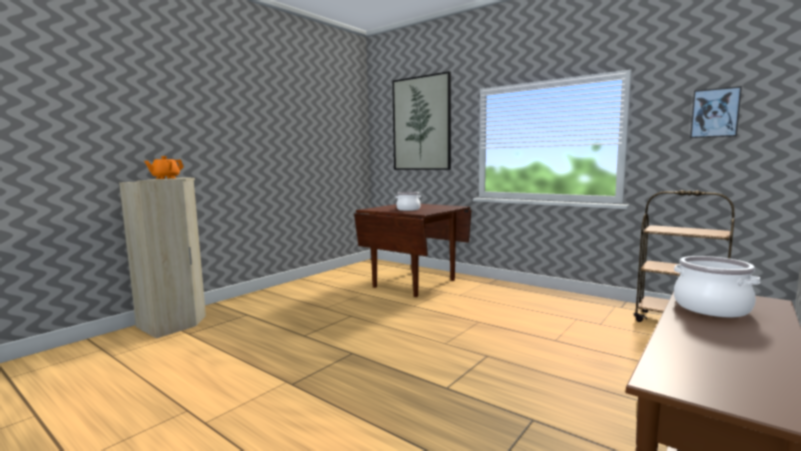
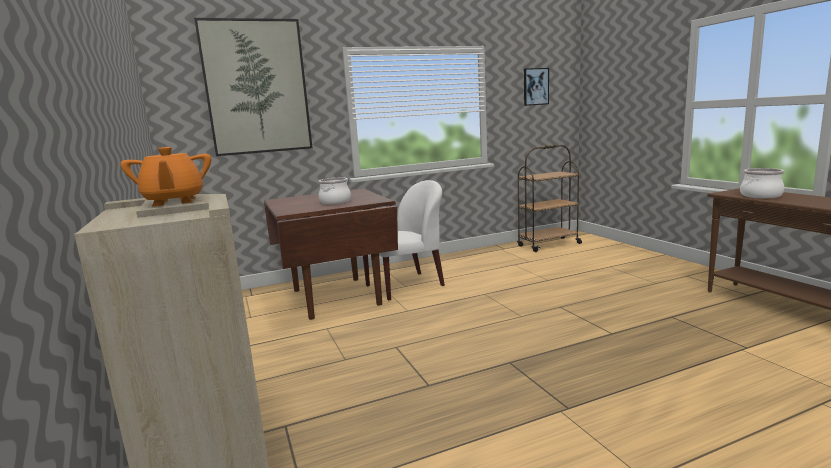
camera: 60 degrees left, 5 degrees up
(461, 295) = (406, 285): none -> white chair

